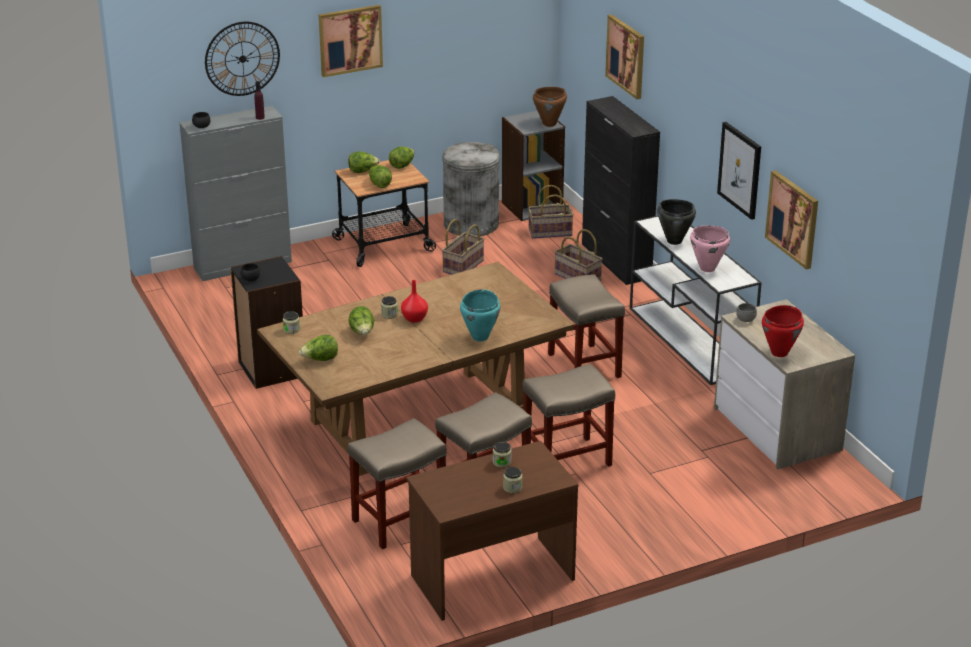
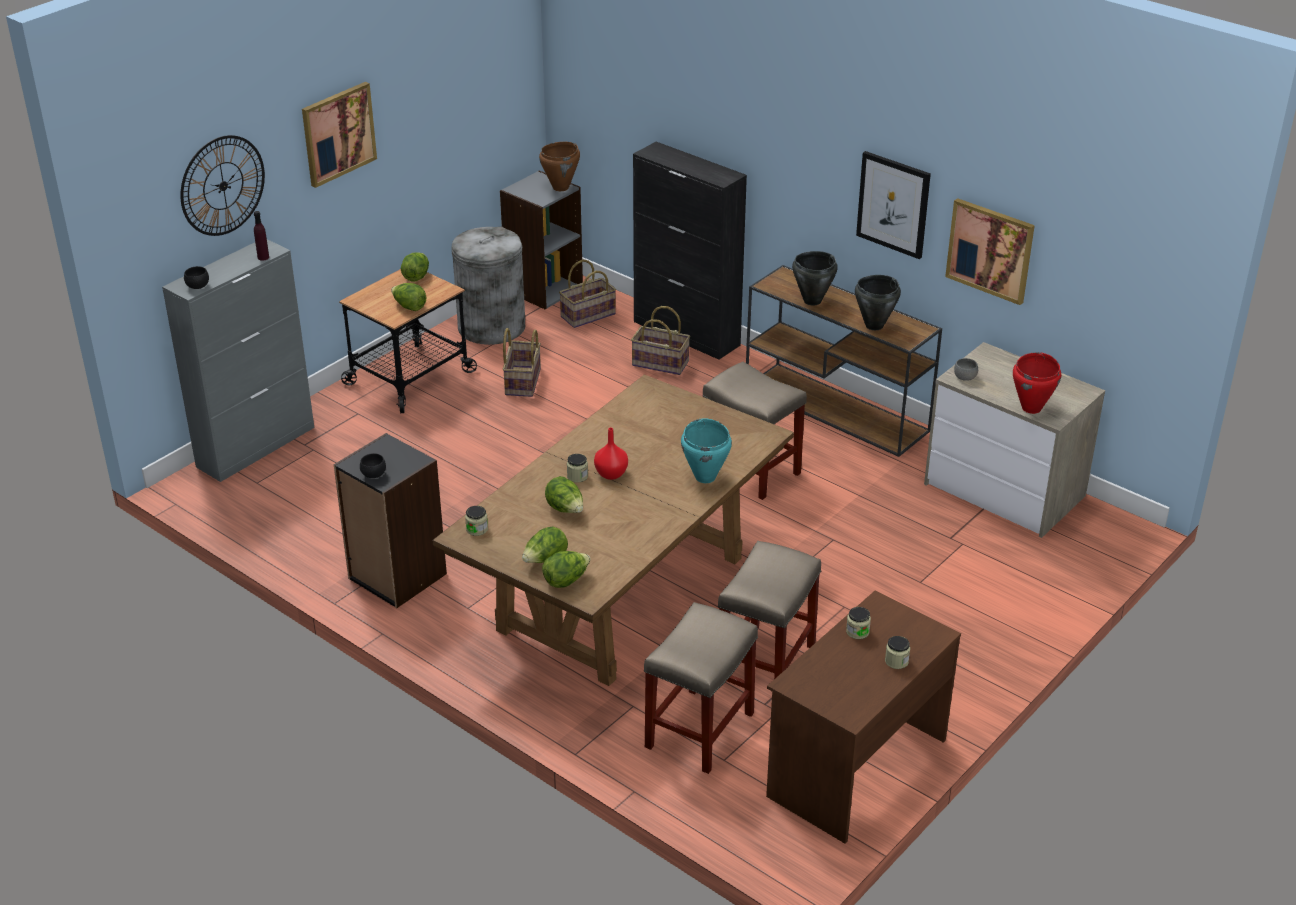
camera: 25 degrees left, 5 degrees up
(363, 171) = (375, 294): lettuce -> lettuce (566, 580)
(566, 460) = (821, 593): beige stool -> none
(626, 56) = (677, 91): picture -> none
(690, 341) = (837, 409): white console table -> brown console table
(707, 268) = (873, 325): pink cooking pot -> black cooking pot

